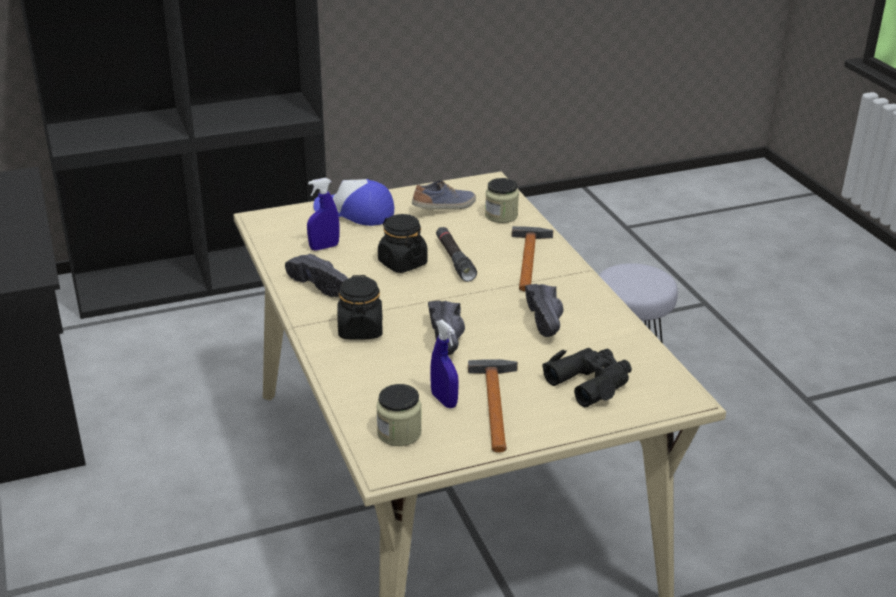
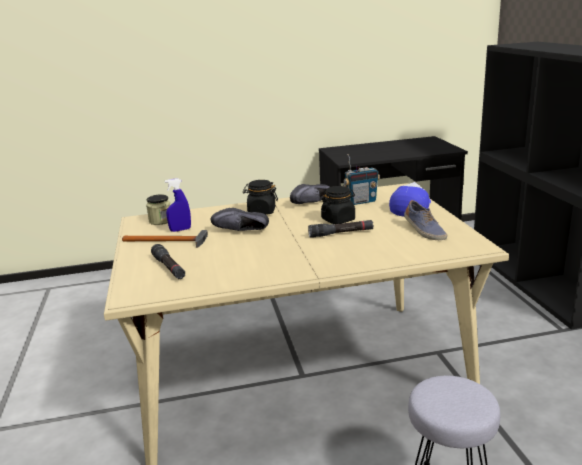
camera: 100 degrees right, 10 degrees down
(324, 247) = (361, 201): blue spray bottle -> radio
(501, 216) = (413, 249): jar -> none
(529, 258) = (340, 256): hammer -> none
(549, 321) = (248, 259): black shoe -> none
(590, 382) = (169, 267): black binoculars -> black flashlight

